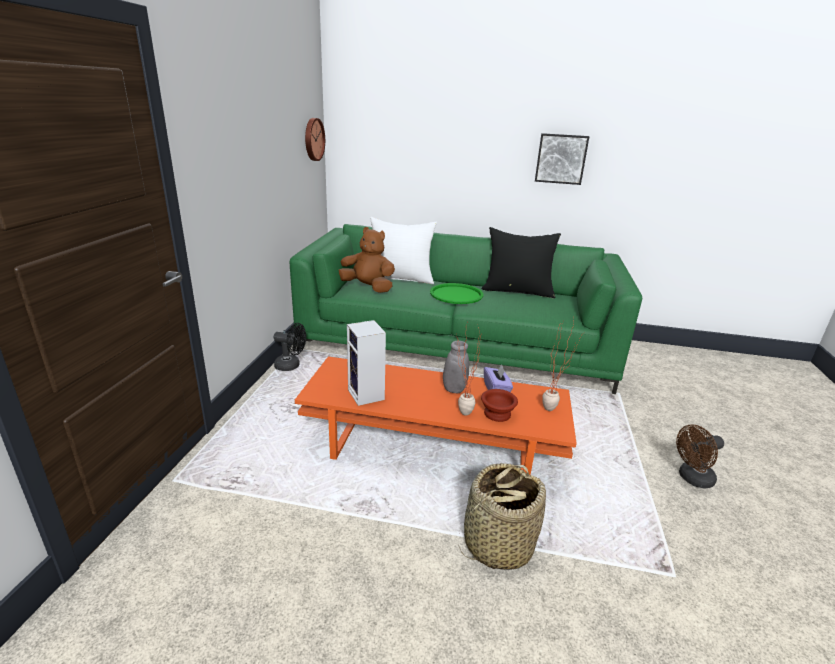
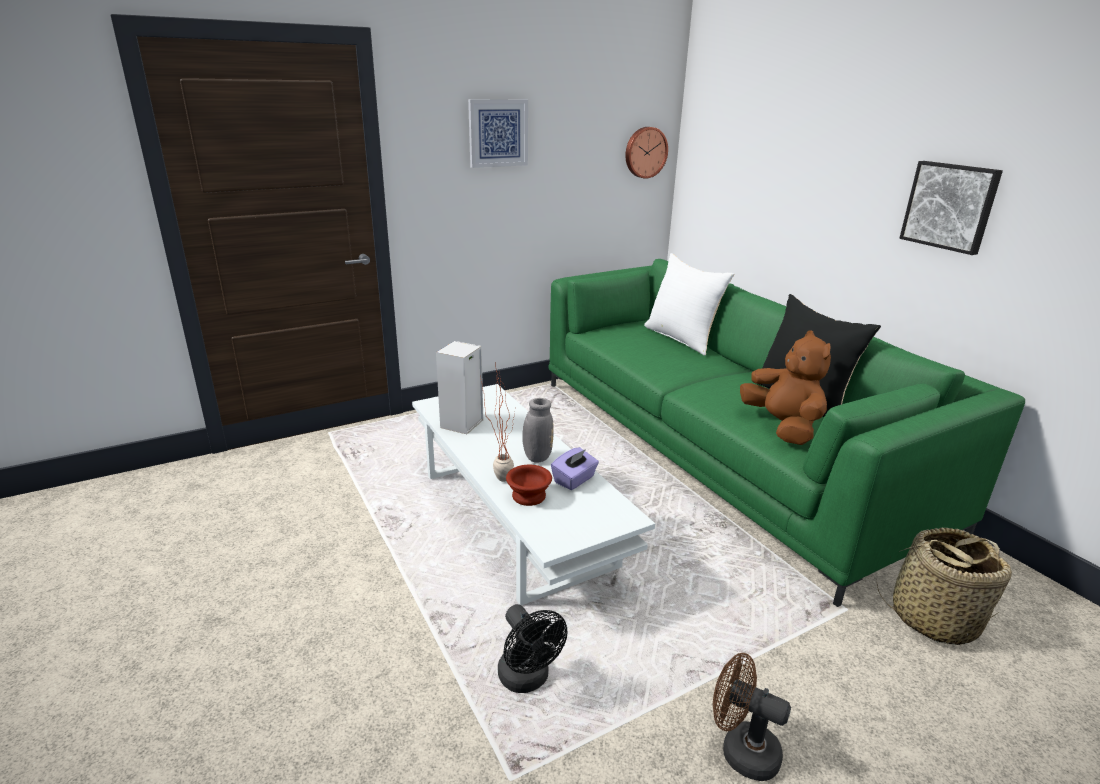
camera: 50 degrees right, 0 degrees up
(242, 127) = (498, 133): none -> picture
(291, 366) = (524, 396): black fan -> black fan (528, 679)
(367, 287) = (623, 335): brown plush toy -> brown plush toy (782, 427)
(434, 447) = (516, 518): orange coffee table -> white coffee table
(456, 294) = (706, 374): green tray -> none
(497, 544) = (422, 616): basket -> basket (933, 618)
(554, 411) = (588, 527): potted plant -> none

